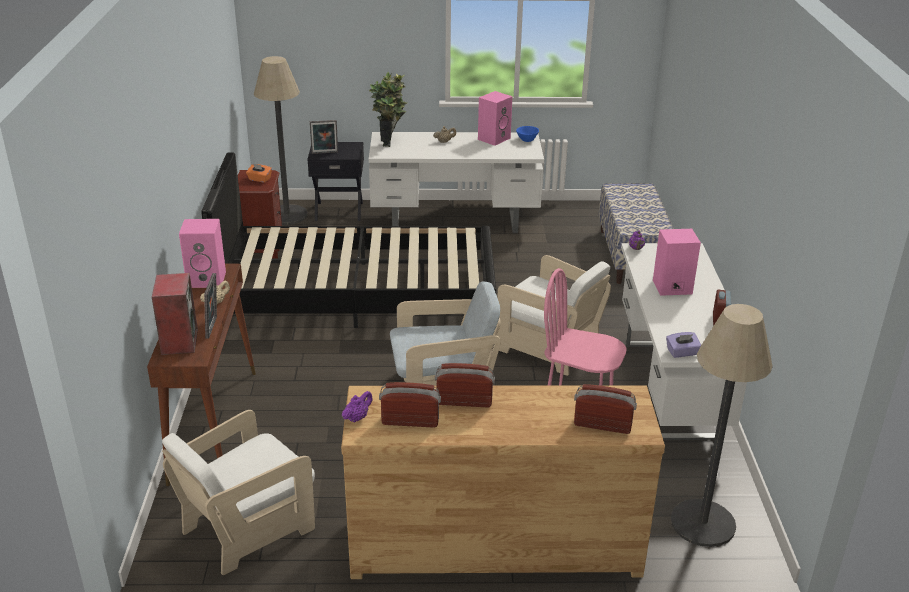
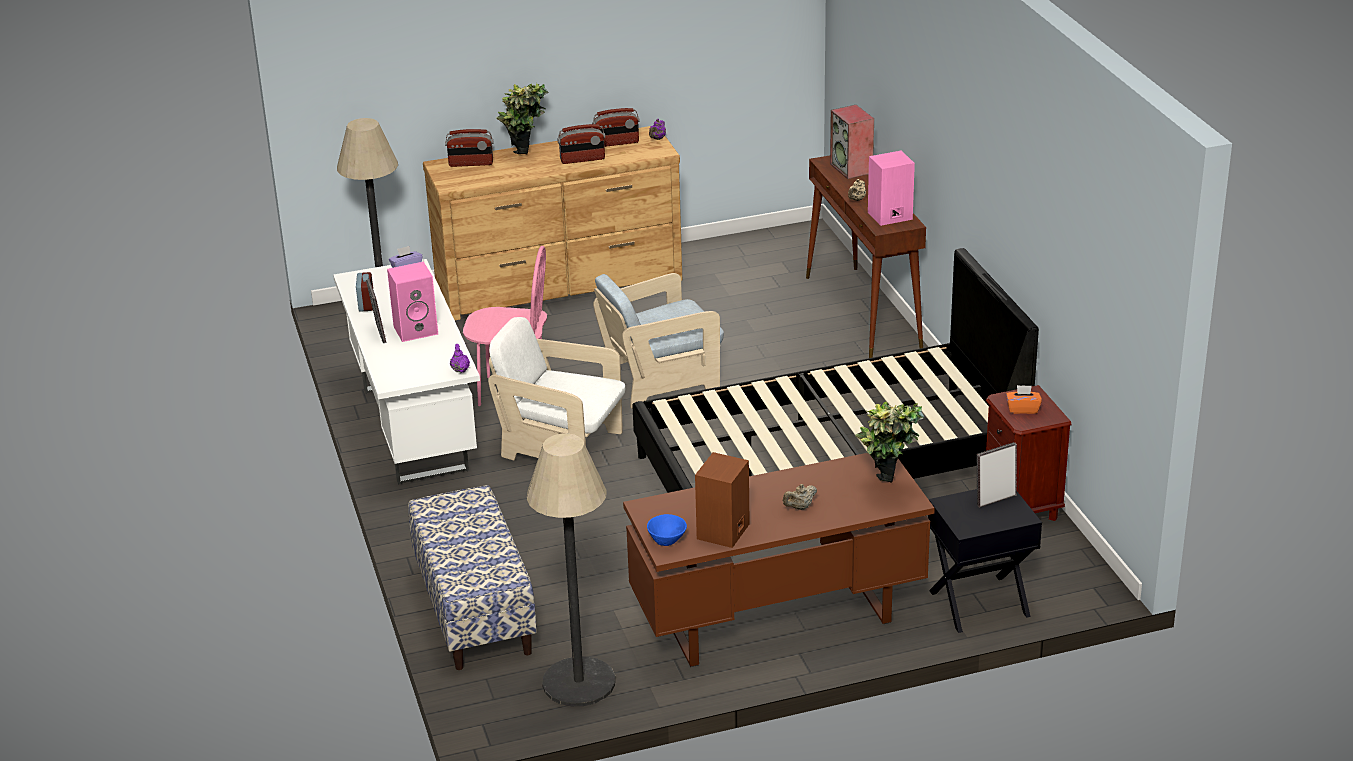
camera: 165 degrees right, 0 degrees up
(213, 327) = (835, 182): picture frame -> picture frame (378, 334)
(248, 528) = (762, 258): white armchair -> none
(287, 215) = (1052, 576): floor lamp -> floor lamp (578, 682)
(455, 221) = (777, 622): white desk -> brown desk
(494, 138) = (723, 532): pink speaker -> brown speaker
(532, 417) = (525, 159): none -> potted plant

